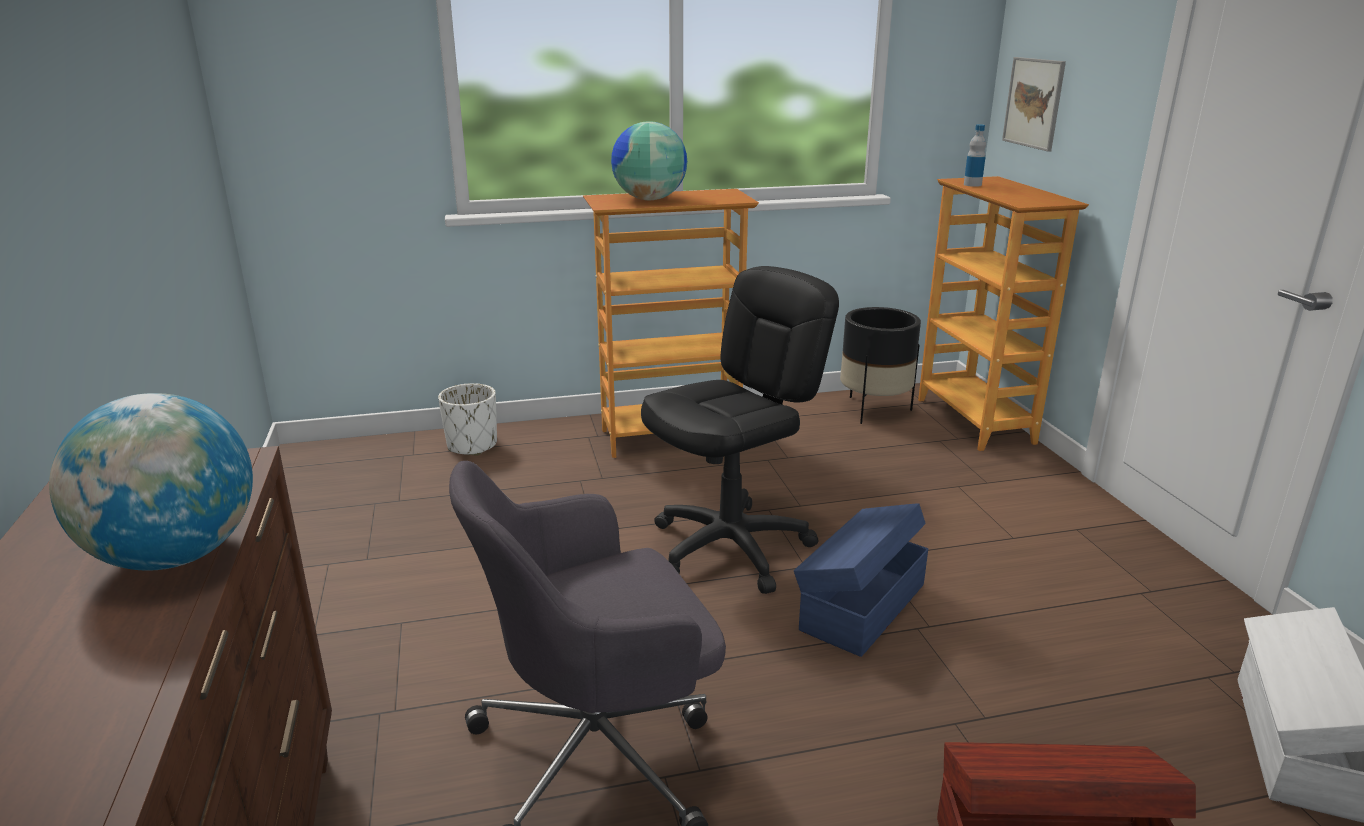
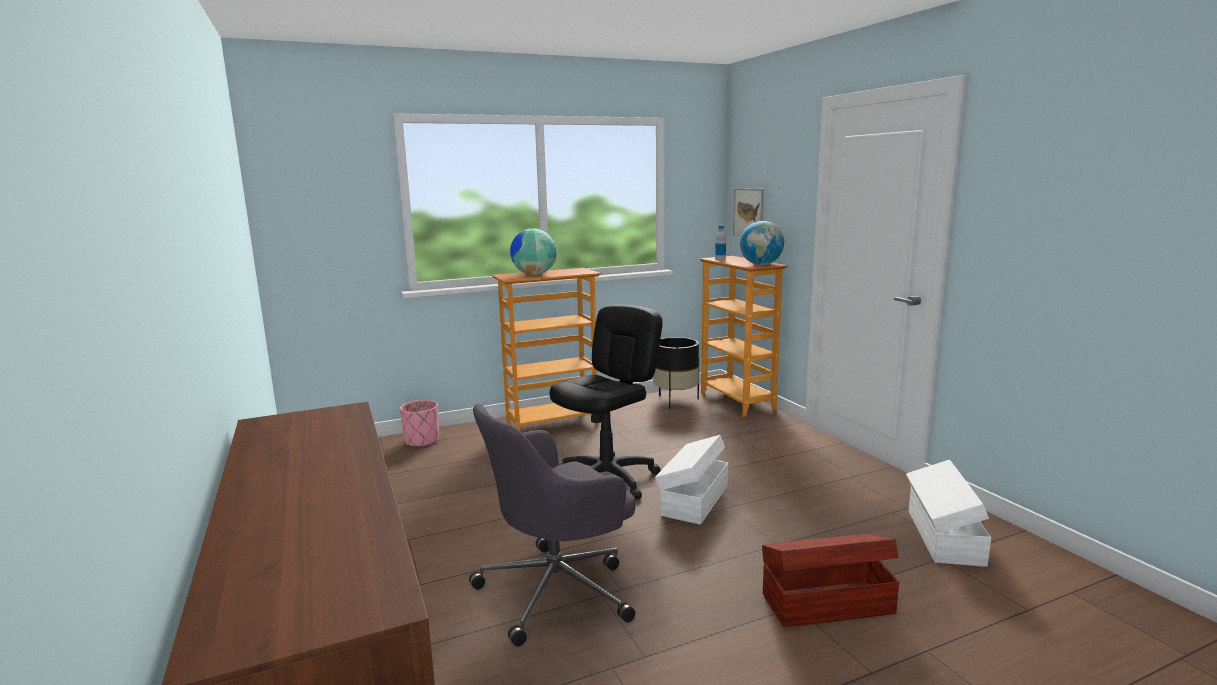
camera: 10 degrees left, 10 degrees down
(176, 556) = (344, 447): globe -> globe (761, 264)
(472, 445) = (422, 441): white planter -> pink planter
(860, 606) = (693, 500): blue storage box -> white storage box

